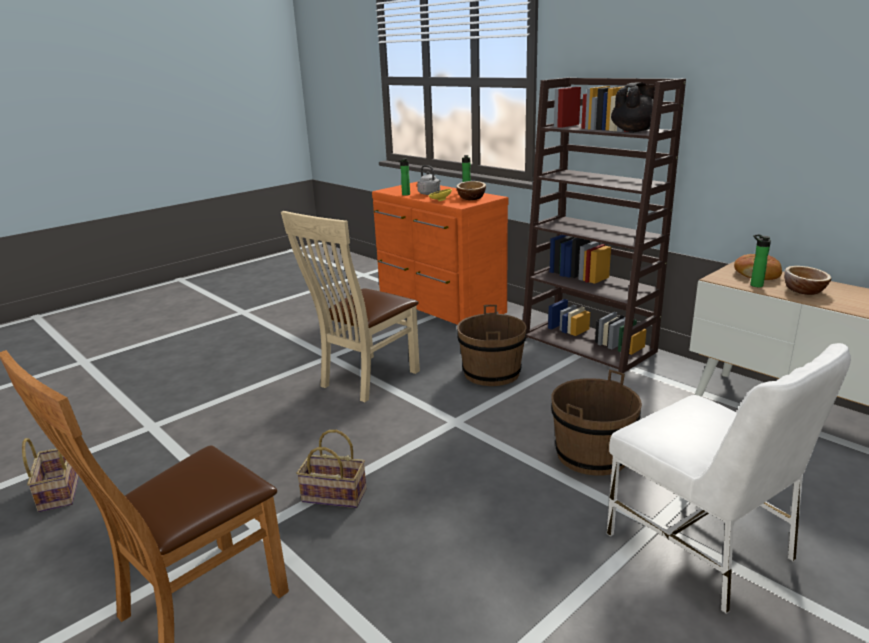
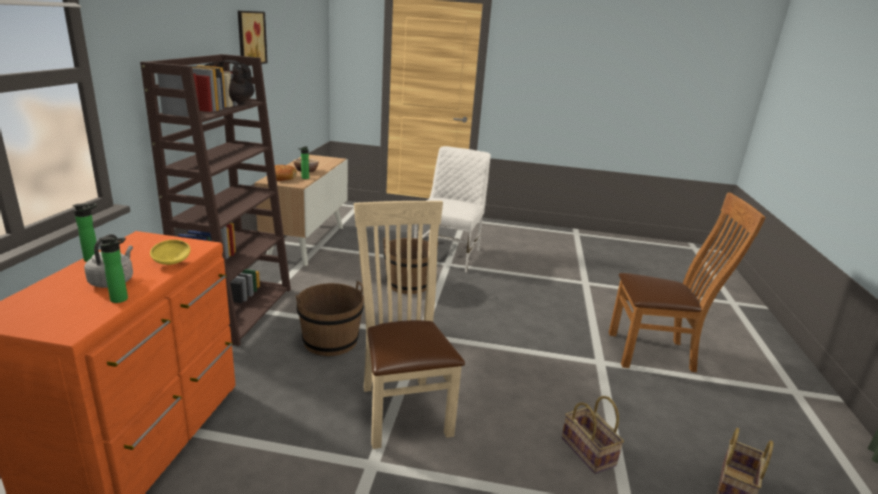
camera: 130 degrees left, 0 degrees up
(332, 496) = (546, 350): basket -> basket (590, 452)
(364, 380) = (402, 407): beige chair -> beige chair turned 105 degrees counterclockwise
(471, 198) = (149, 248): bowl -> none
(786, 60) = (249, 38): none -> picture

